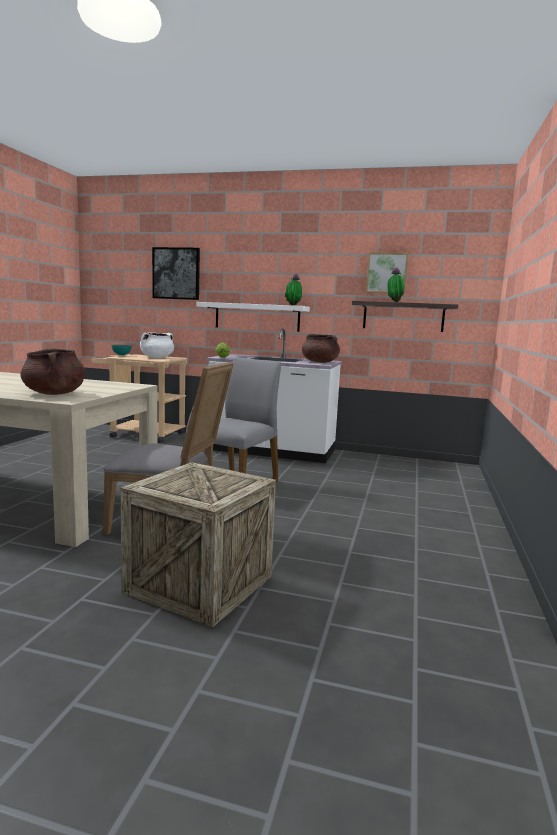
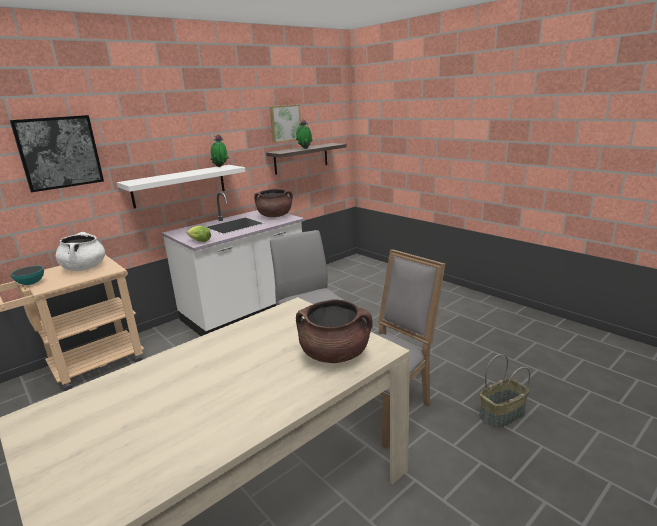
camera: 55 degrees left, 10 degrees up
(199, 584) = (502, 415): crate -> basket

